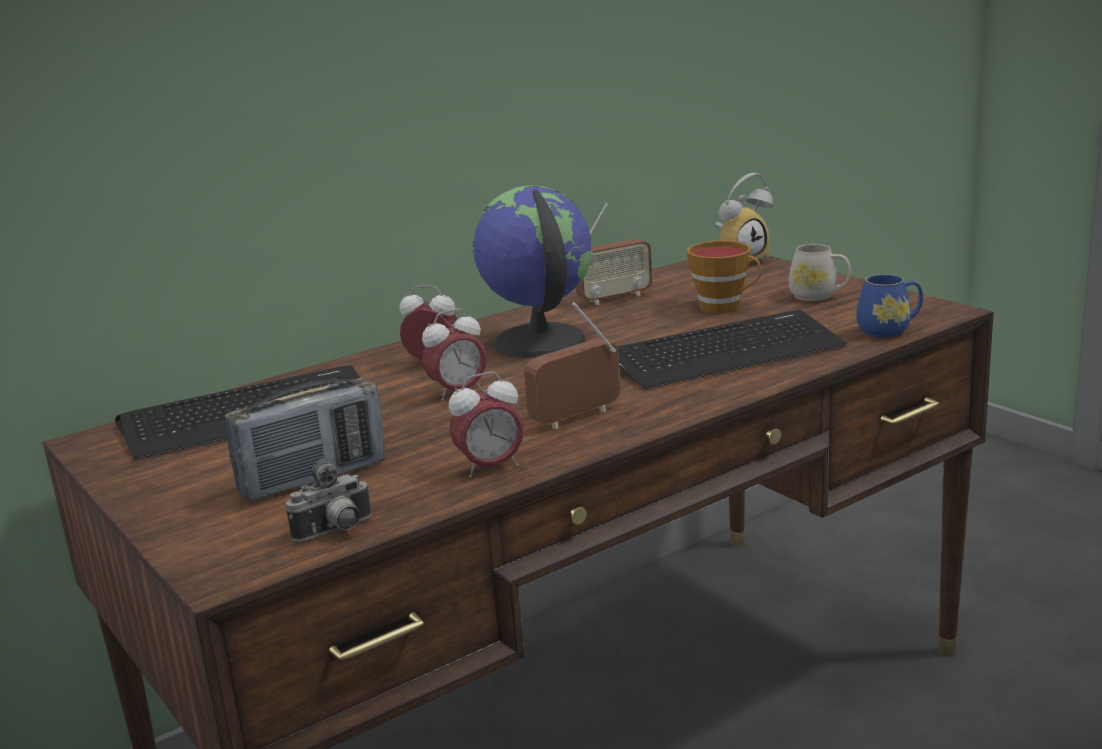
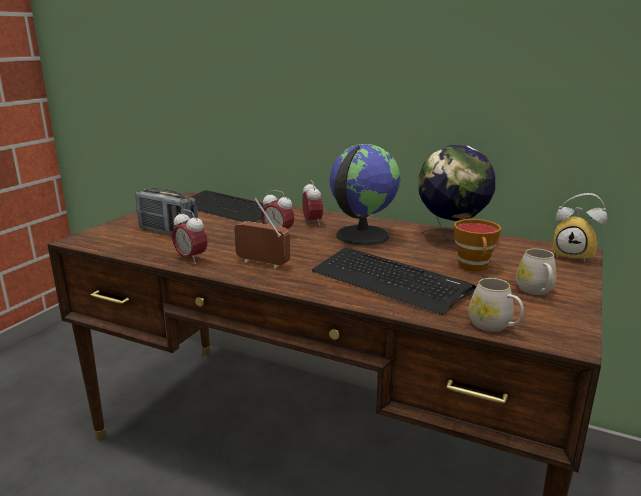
camera: 60 degrees right, 0 degrees up
(336, 532) = (117, 247): camera -> none
(614, 298) = (451, 238): radio -> globe
(889, 330) = (494, 326): blue mug -> white mug

